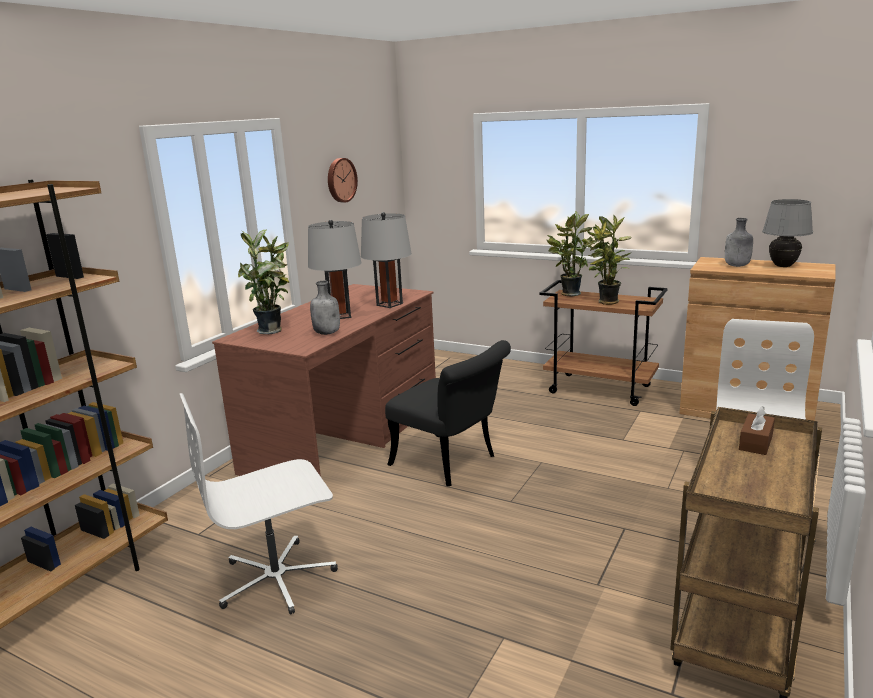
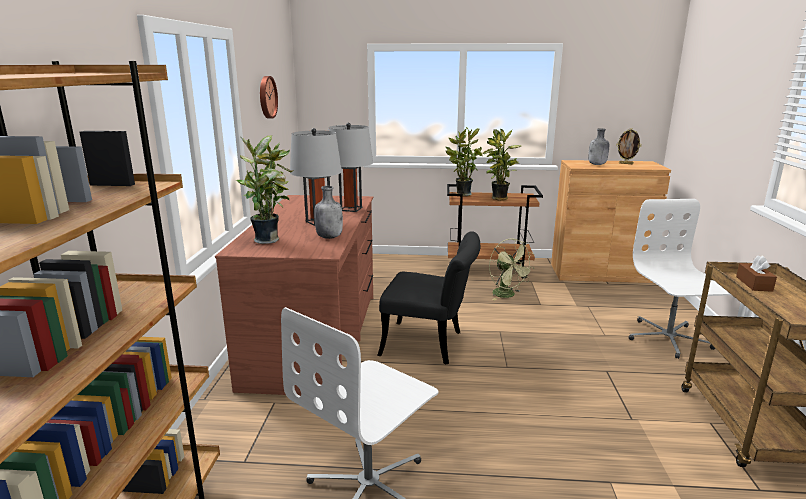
camera: 25 degrees left, 0 degrees up
(592, 423) = (507, 295): none -> green fan
(783, 266) = (626, 163): grey table lamp -> picture frame

